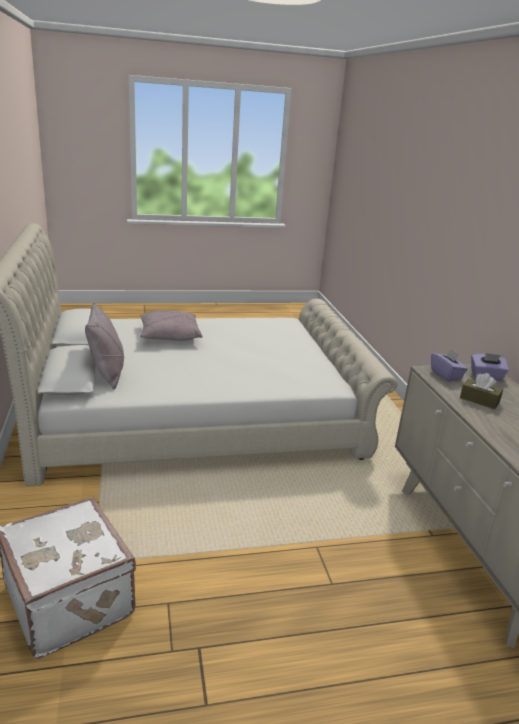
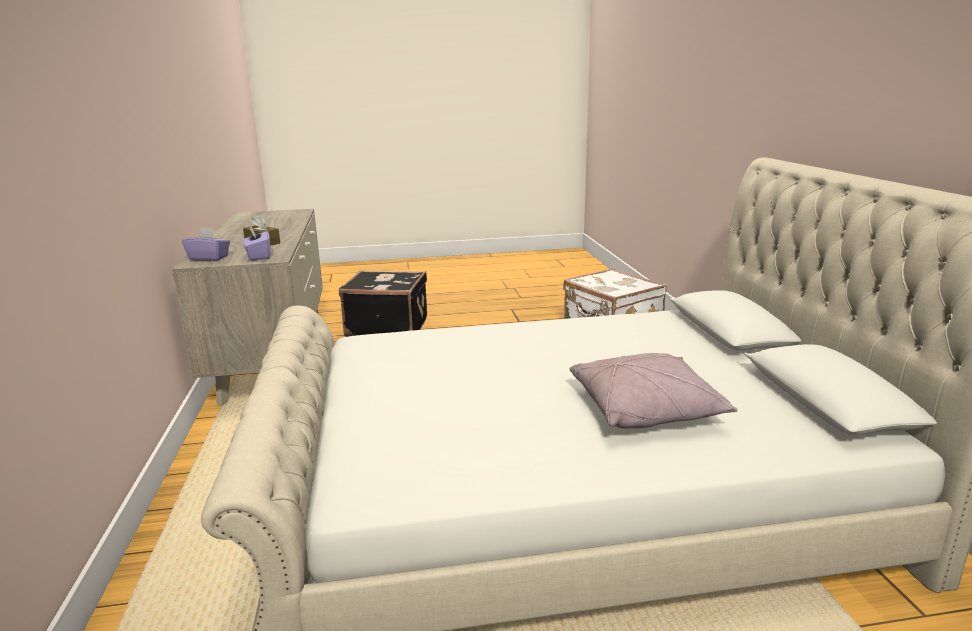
camera: 175 degrees left, 5 degrees down
(107, 374) = (685, 337): purple pillow -> none
(401, 636) = (387, 327): none -> black suitcase

